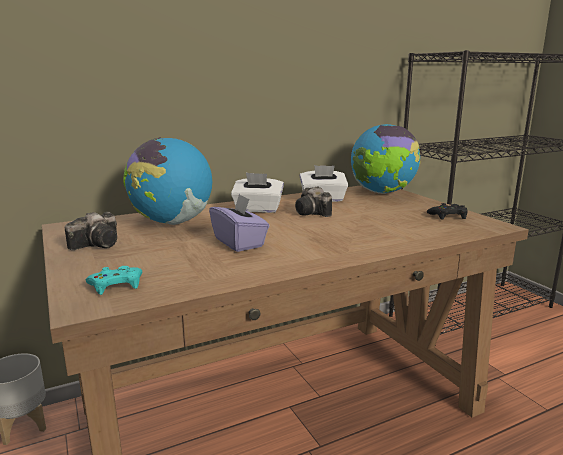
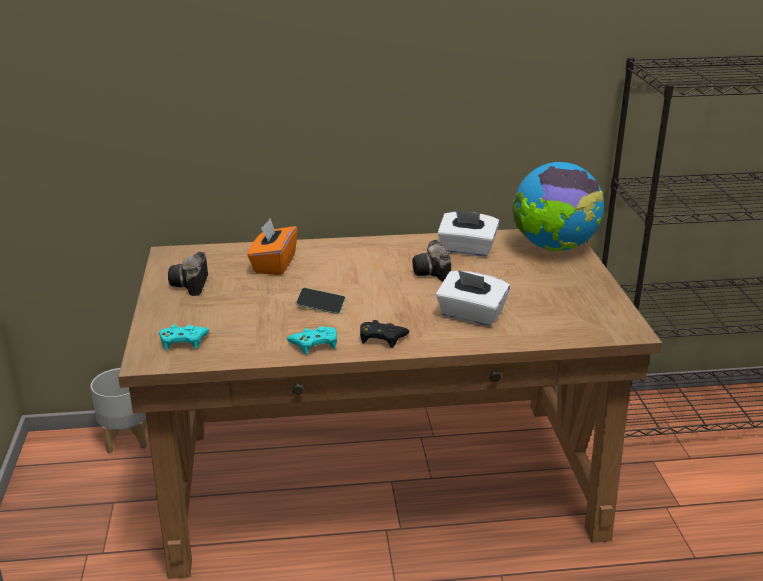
camera: 20 degrees right, 10 degrees up
(99, 244) = (191, 285): camera -> camera turned 120 degrees clockwise
(172, 222) = (274, 264): globe -> orange tissue box
(239, 242) = (321, 307): purple tissue box -> phone
(257, 209) = (377, 256): white tissue box -> white tissue box (471, 315)
(258, 267) = (315, 344): none -> turquoise game controller
(448, 216) = (588, 304): black game controller -> black game controller (381, 338)

